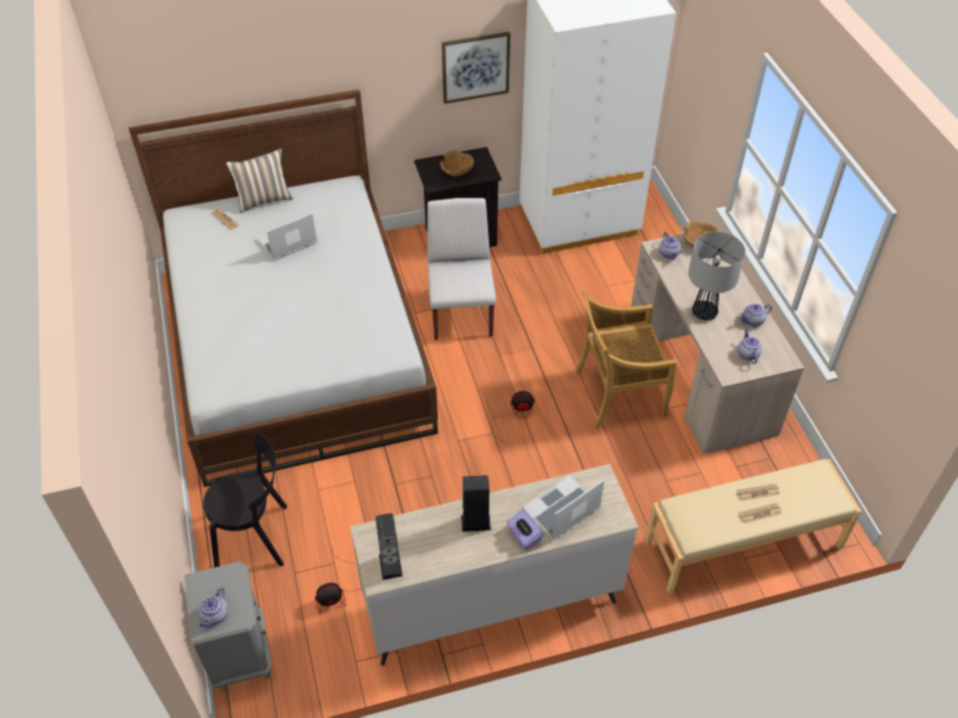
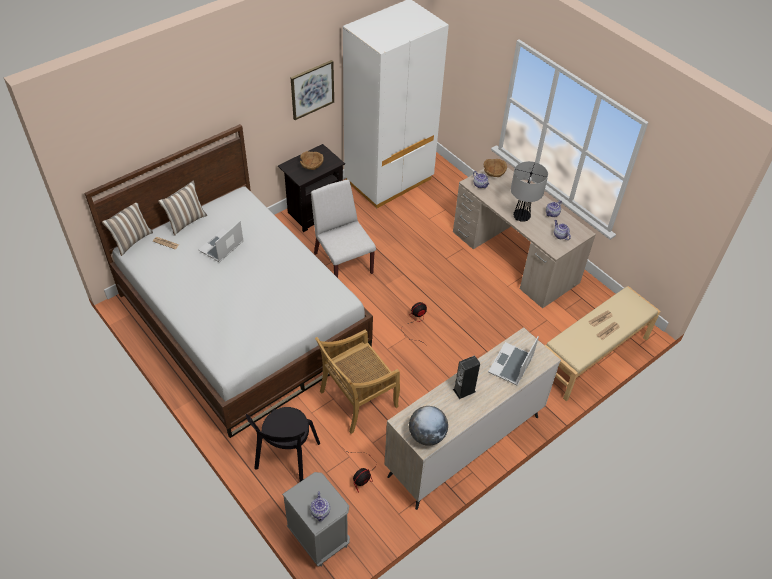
camera: 25 degrees left, 0 degrees up
(189, 206) = (132, 240): none -> pillow
(256, 536) = (286, 458): black chair -> black chair turned 135 degrees clockwise
(390, 565) = (427, 435): speaker -> globe
(523, 536) = (498, 389): purple tissue box -> none
(618, 394) = (472, 286): beige chair -> beige chair (357, 400)

